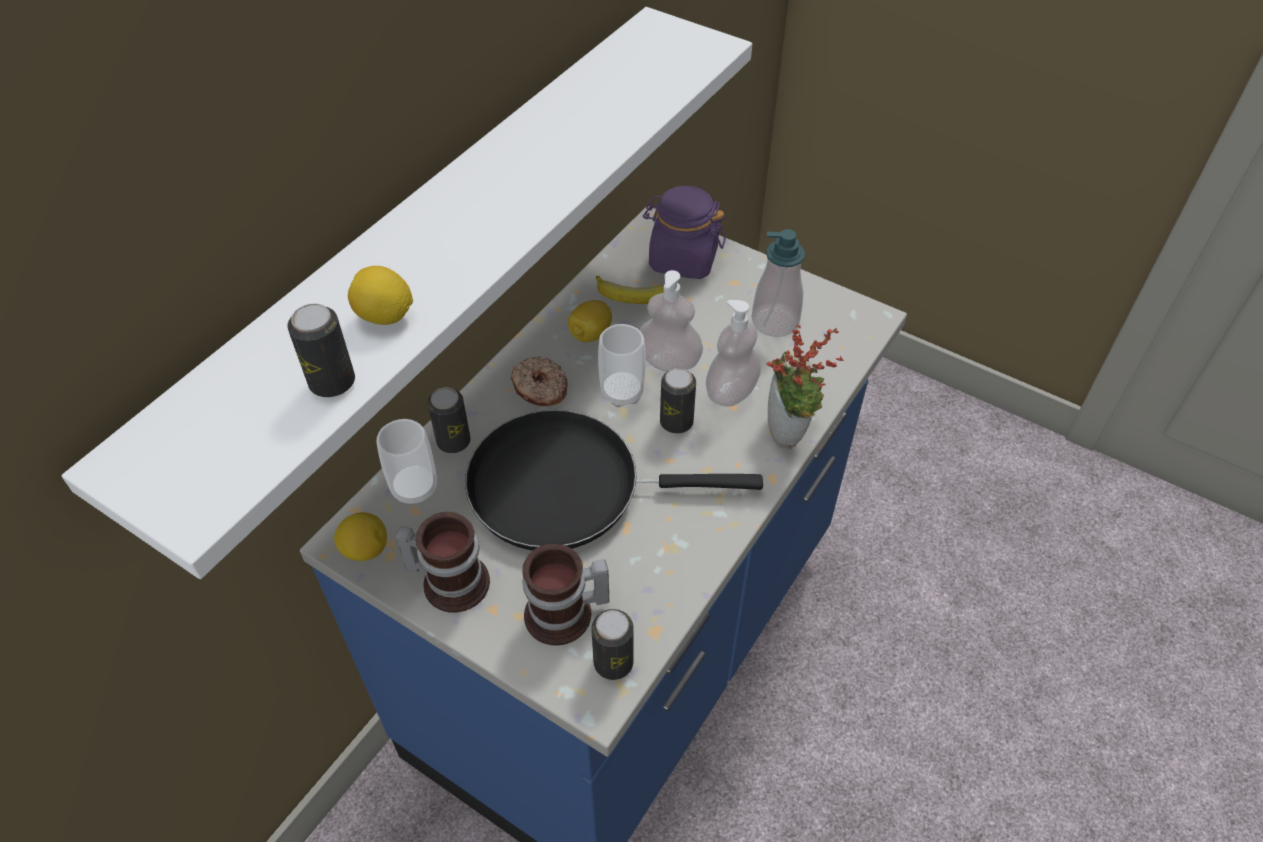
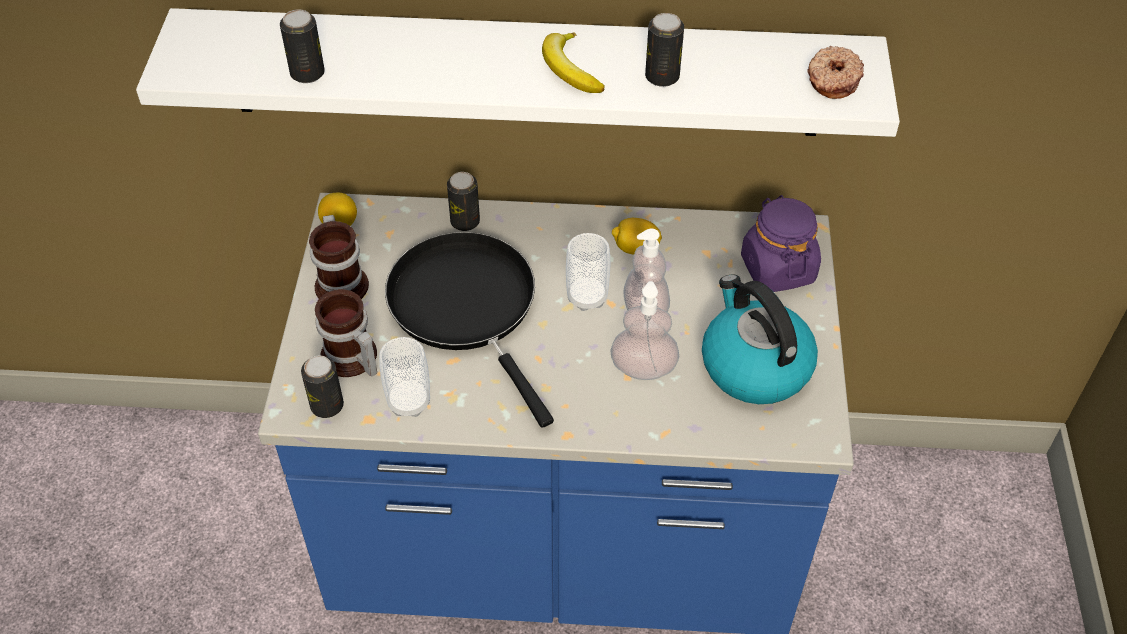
camera: 60 degrees right, 0 degrees up
(385, 317) = (382, 68): lemon -> none
(415, 488) = (408, 223): cup -> cup (409, 402)
(540, 389) = (553, 245): donut -> donut (832, 80)
(632, 298) = (700, 256): banana -> banana (569, 70)
(676, 422) = (581, 345): can -> can (662, 77)
(775, 321) = (754, 365): soap dispenser -> kettle
(790, 434) = (624, 428): potted plant -> none

